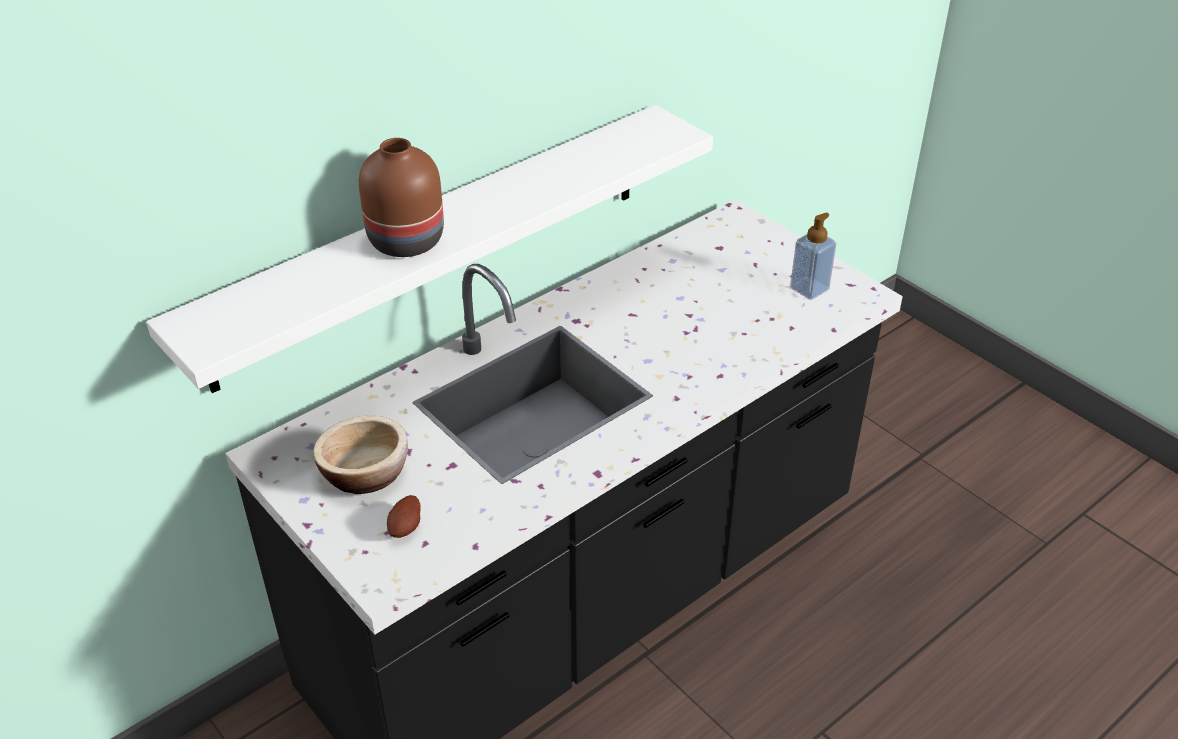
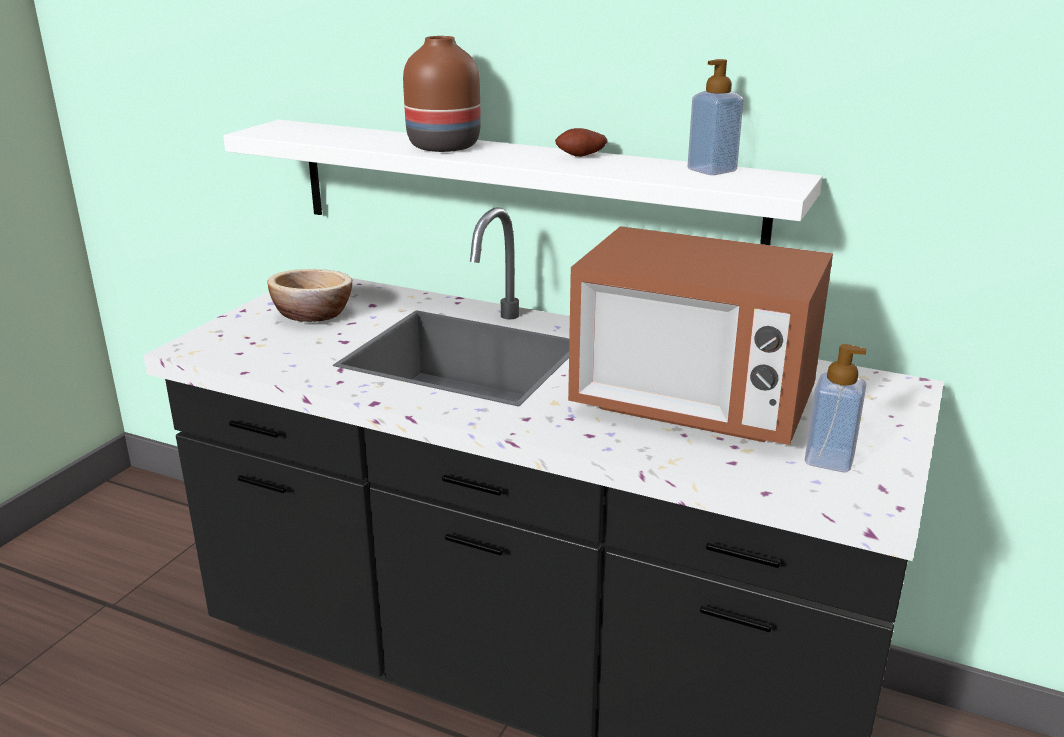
camera: 65 degrees right, 15 degrees down
(406, 527) = (255, 342): potato -> potato (581, 157)
(609, 141) = (711, 170): none -> soap dispenser
(705, 314) = (692, 405): none -> microwave

